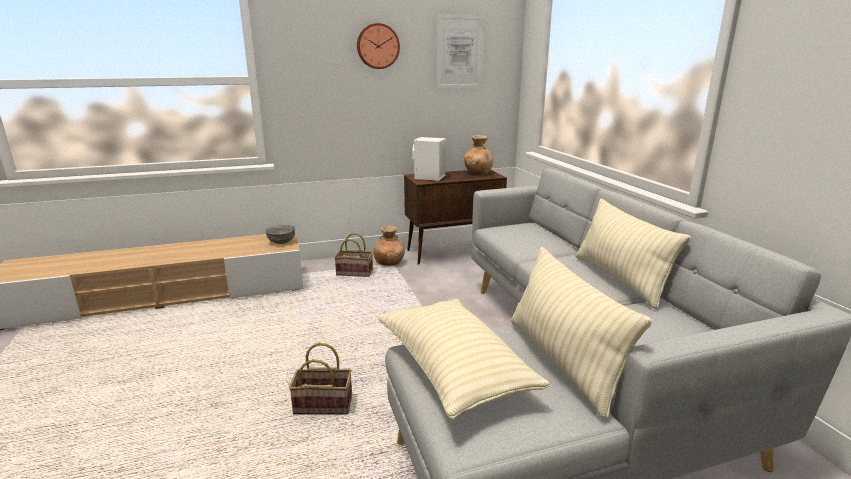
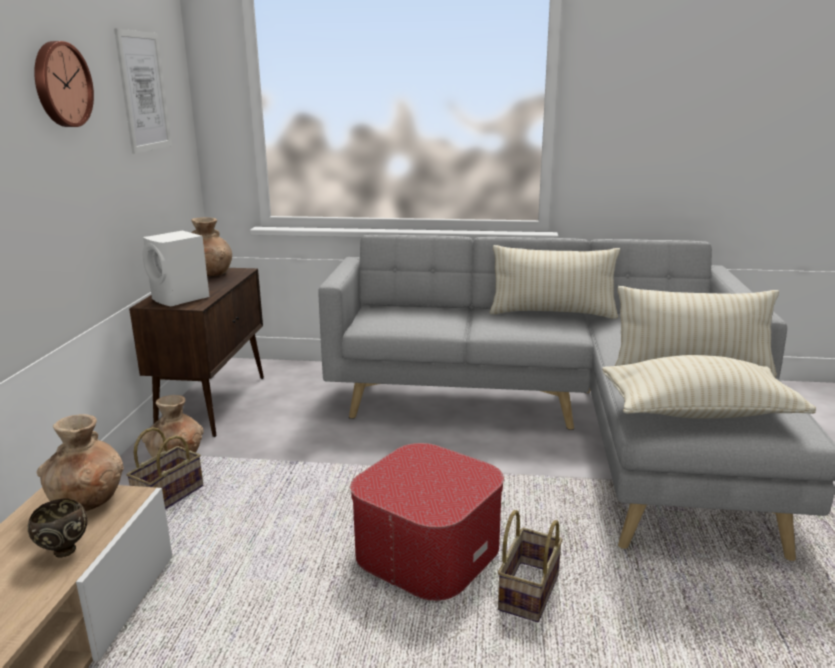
camera: 65 degrees left, 0 degrees up
(243, 249) = (63, 550): none -> brown bowl
(281, 241) = (88, 501): grey bowl -> brown vase
(348, 357) = (427, 550): none -> ottoman

